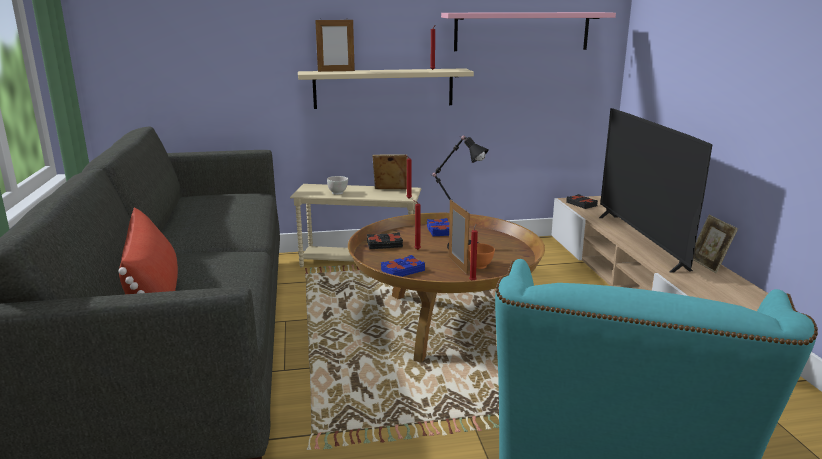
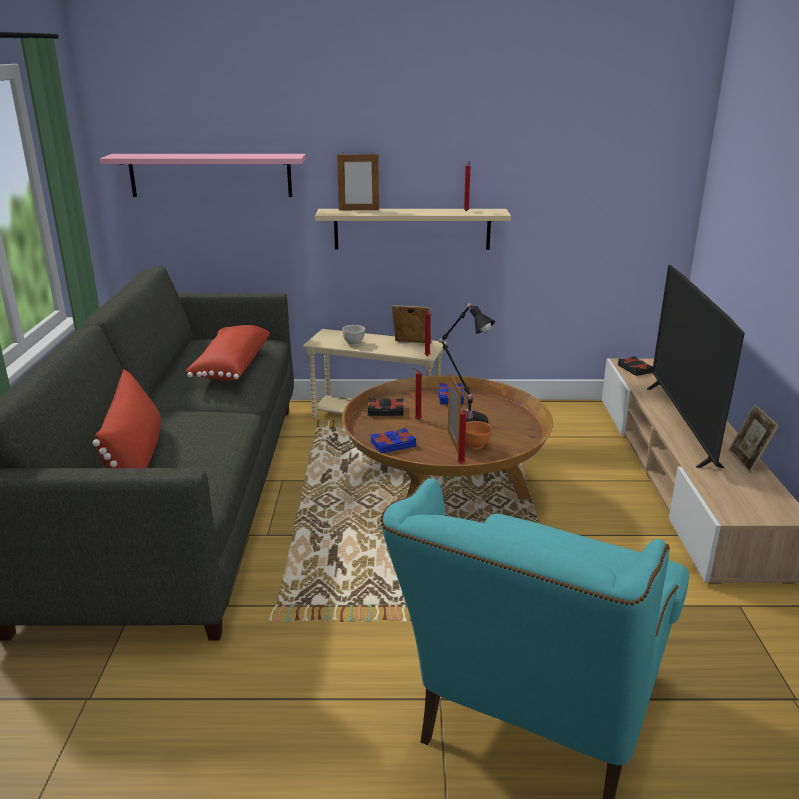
camera: 10 degrees right, 5 degrees up
(228, 213) = (230, 366): none -> red pillow
(522, 31) = (574, 167): pink shelf -> pink shelf (210, 175)

